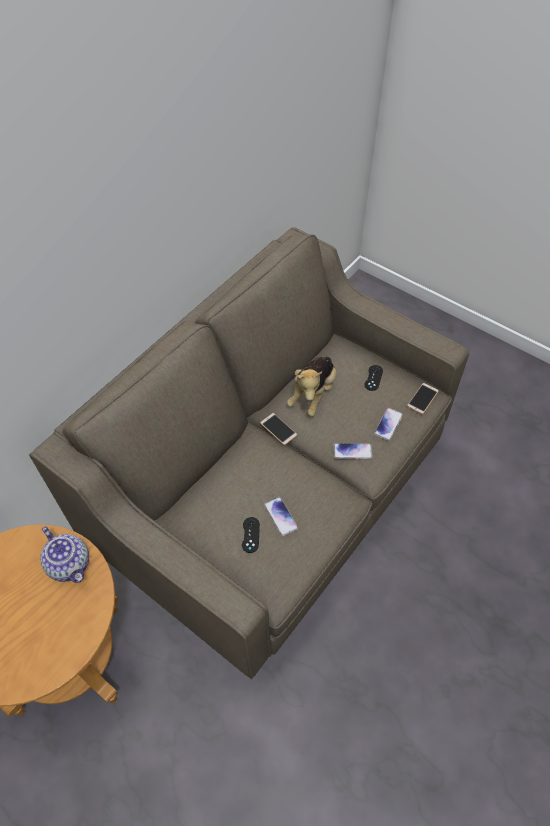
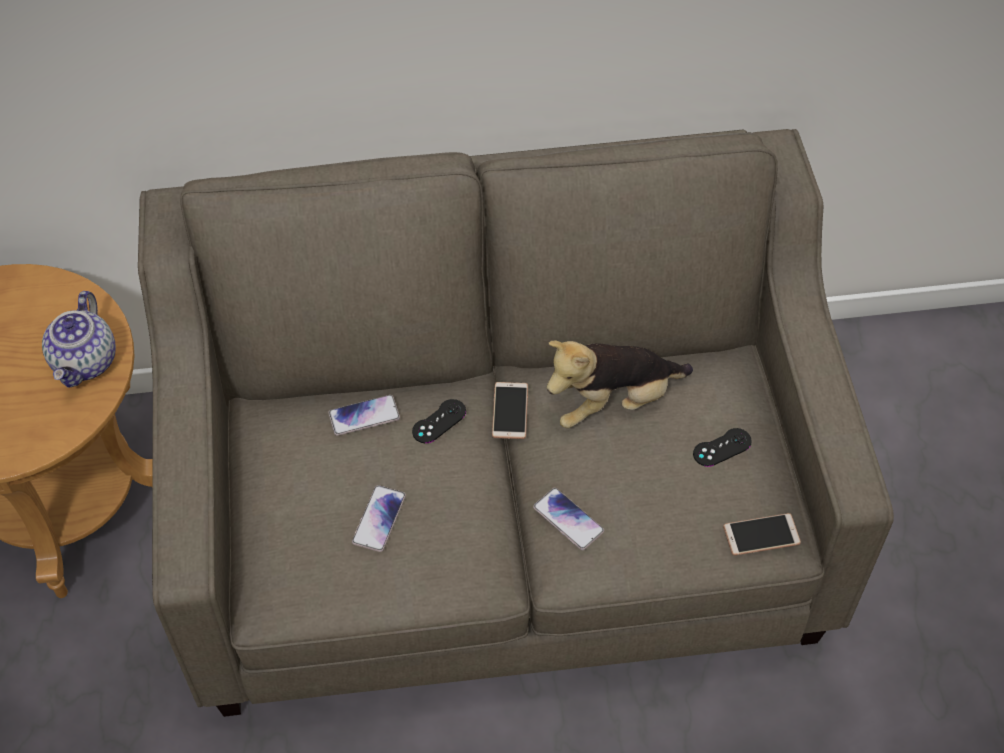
camera: 45 degrees right, 0 degrees up
(250, 535) = (319, 508): black game controller -> black game controller (439, 421)
(388, 424) = (663, 527): phone -> phone (364, 416)

